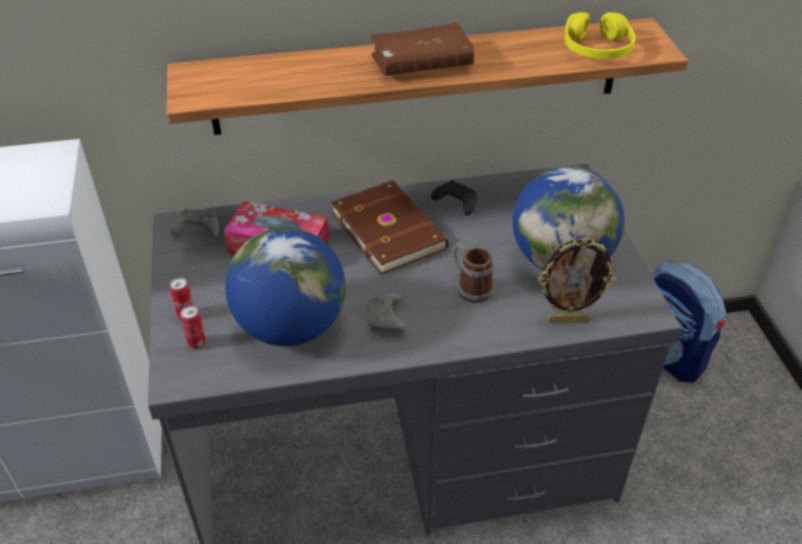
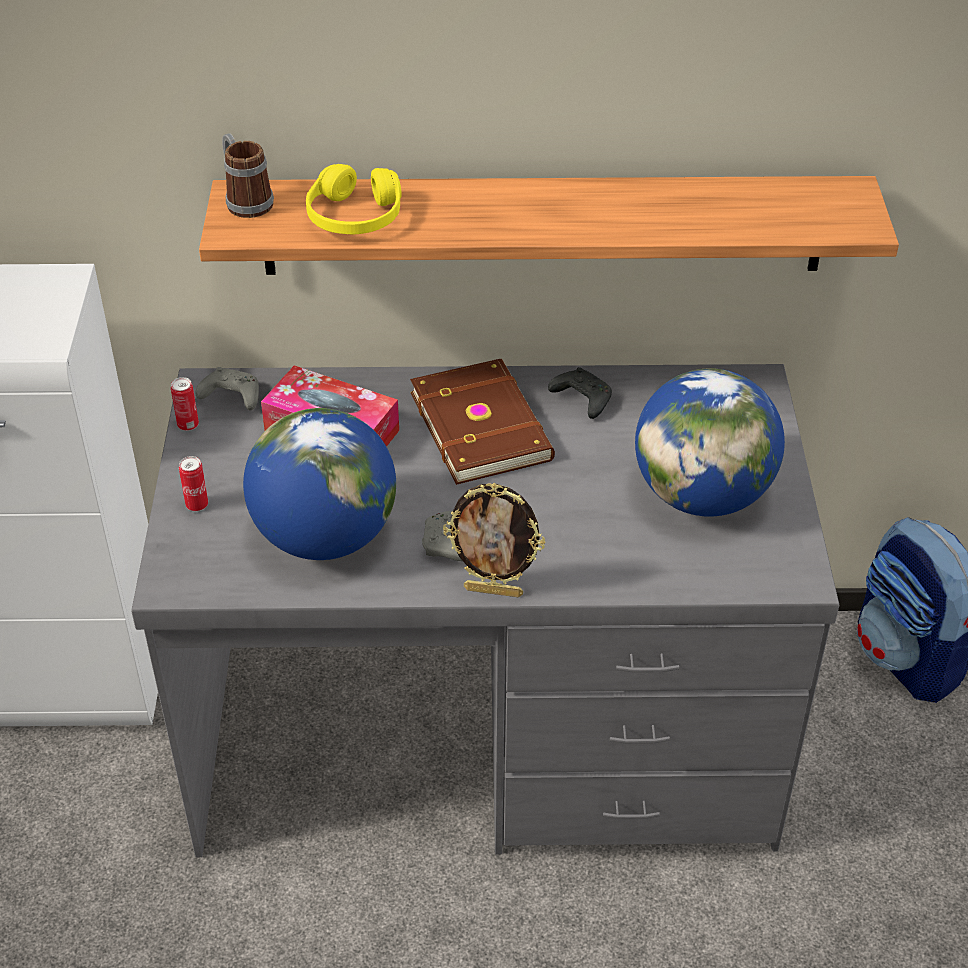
camera: 10 degrees right, 0 degrees up
(197, 343) = (203, 542): can -> can (188, 425)
(421, 63) = (536, 213): brown book -> none
(469, 287) = (569, 515): mug -> mug (245, 200)
(568, 320) = (687, 574): picture frame -> picture frame (494, 590)
(597, 49) = (779, 215): yellow headphones -> yellow headphones (354, 216)

